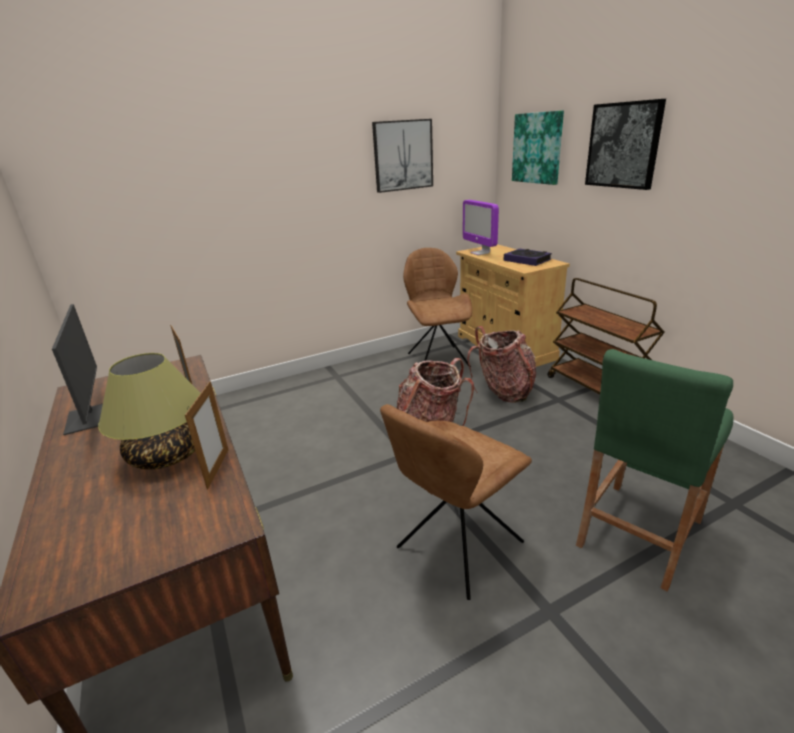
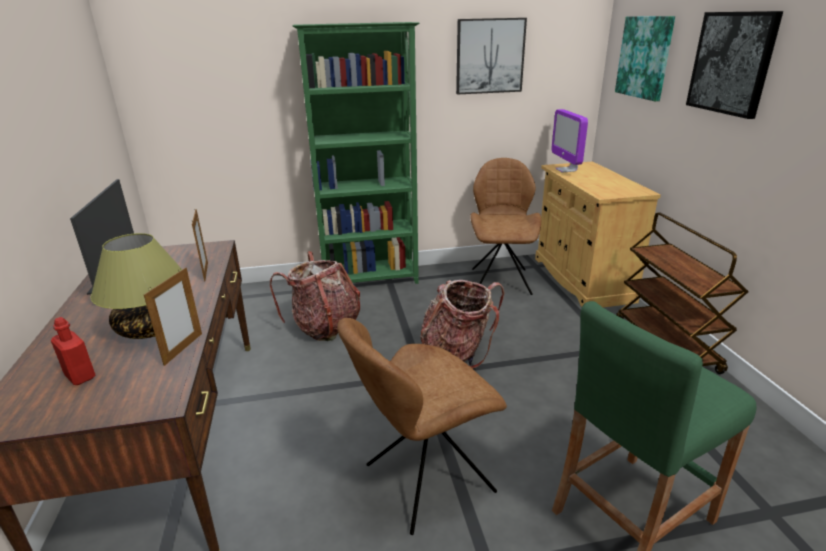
camera: 15 degrees right, 0 degrees up
(114, 521) = (80, 376): none -> red bottle
(318, 378) = (371, 280): none -> green bookcase
(504, 391) = (556, 328): backpack -> backpack (324, 326)
(527, 260) = (613, 185): book -> none

